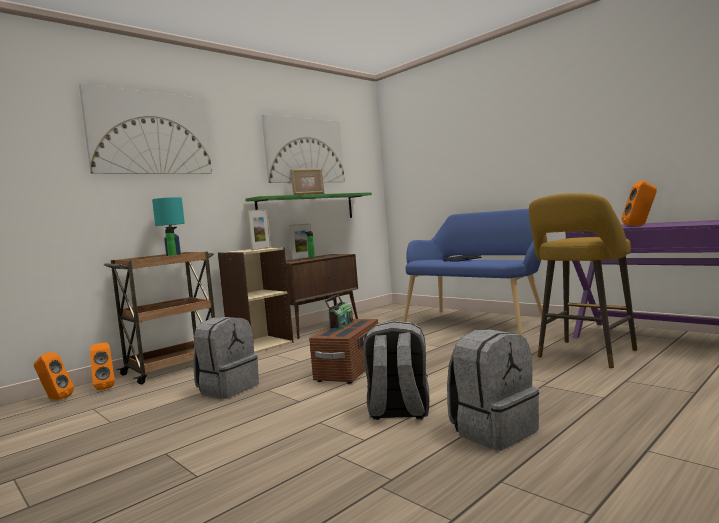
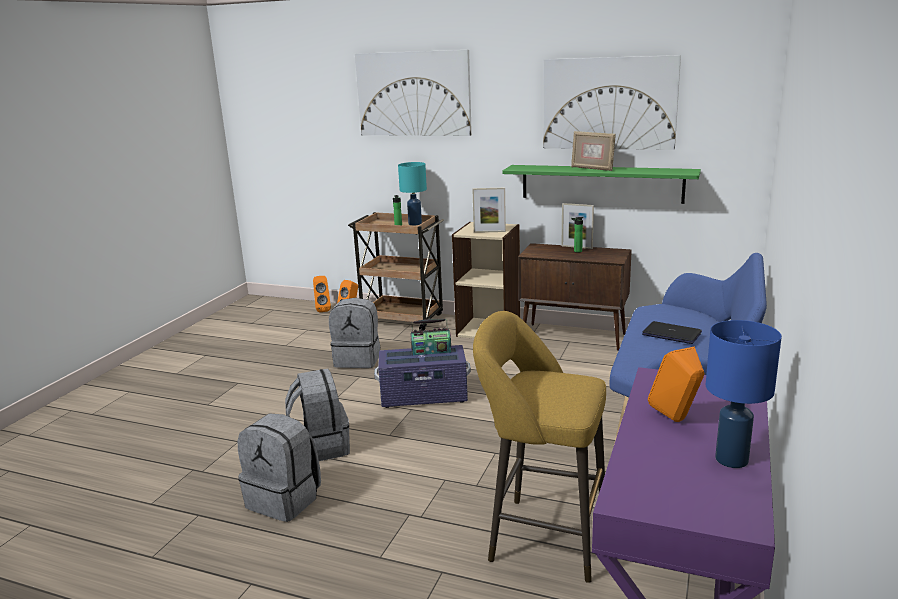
camera: 65 degrees right, 15 degrees up
(349, 370) = (424, 396): brown storage box -> purple storage box
(685, 222) = (731, 460): none -> blue table lamp

